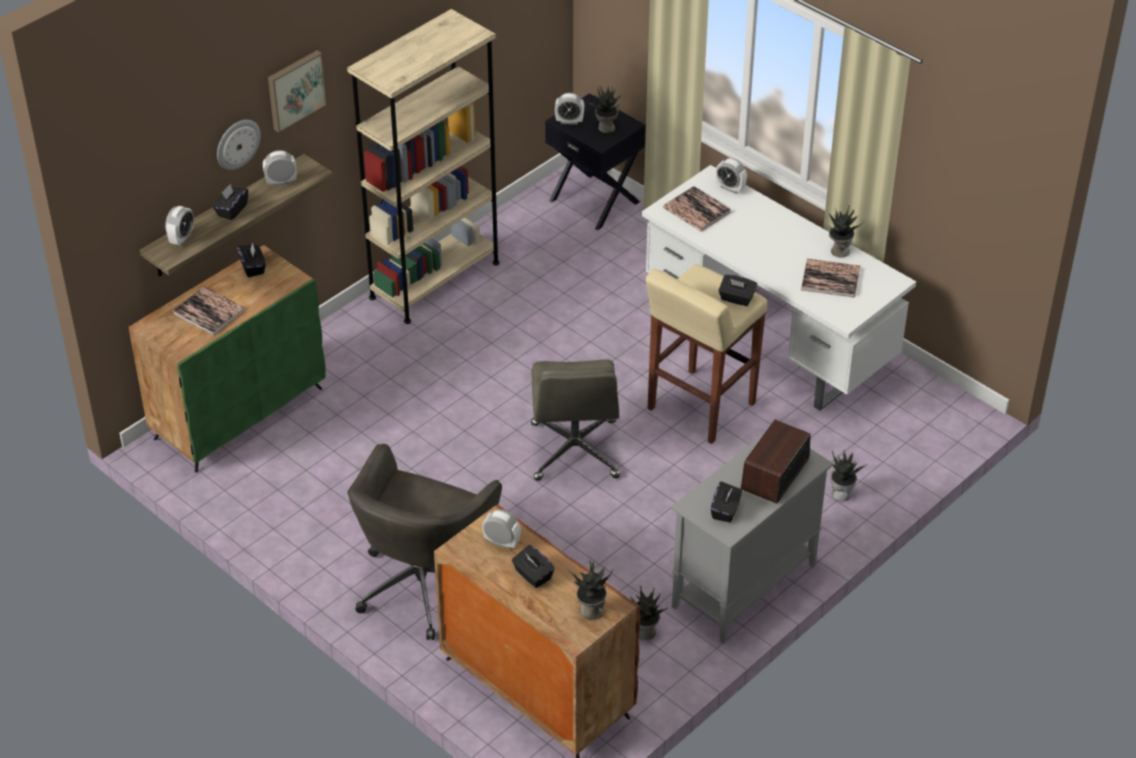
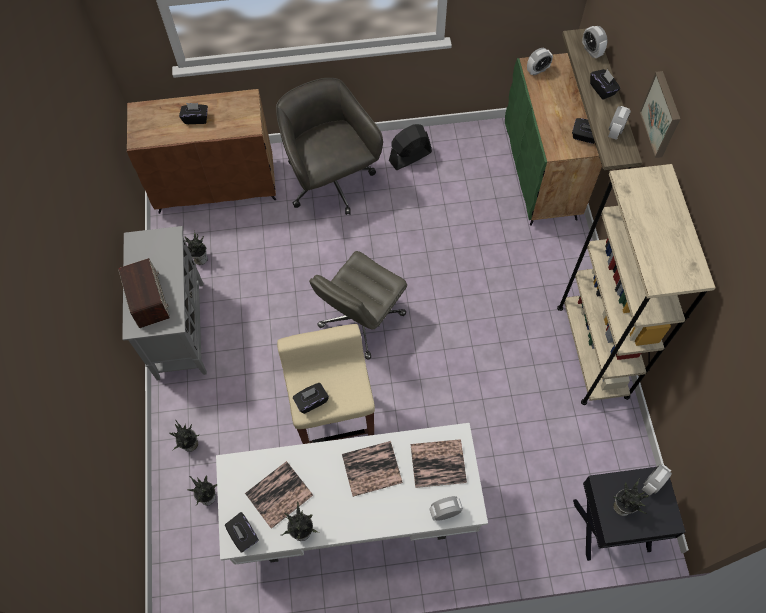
camera: 130 degrees right, 20 degrees up
(209, 312) = (556, 94): book -> book (372, 469)
(237, 144) = (636, 75): wall clock -> none
(316, 535) = (410, 156): none -> black fan
(501, 542) = (232, 120): alarm clock -> alarm clock (537, 70)
(575, 451) = (361, 321): grey office chair -> grey office chair turned 90 degrees counterclockwise
(590, 611) = (146, 127): potted plant -> potted plant (208, 496)
(725, 510) = (150, 250): black tissue box -> black tissue box (243, 535)

